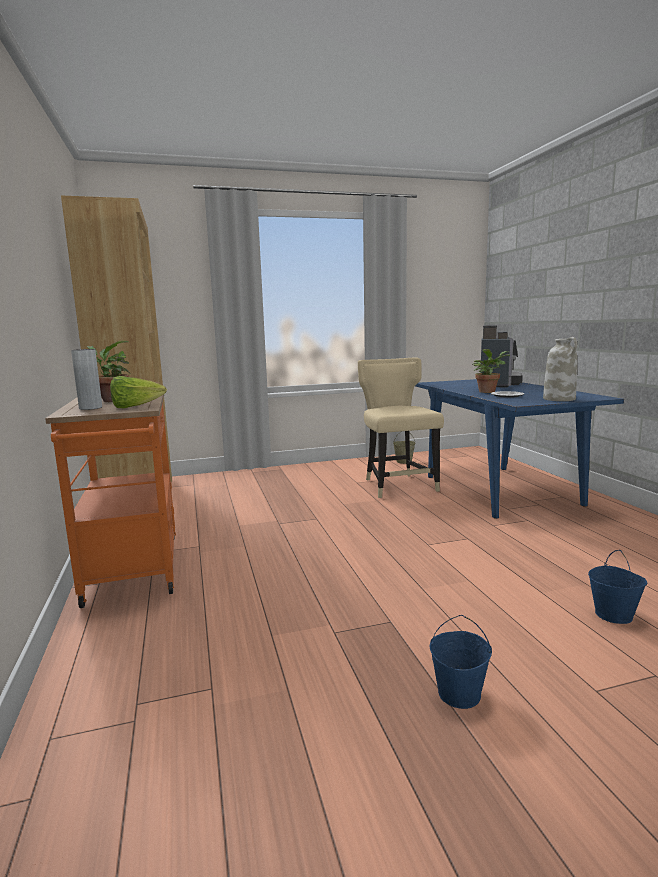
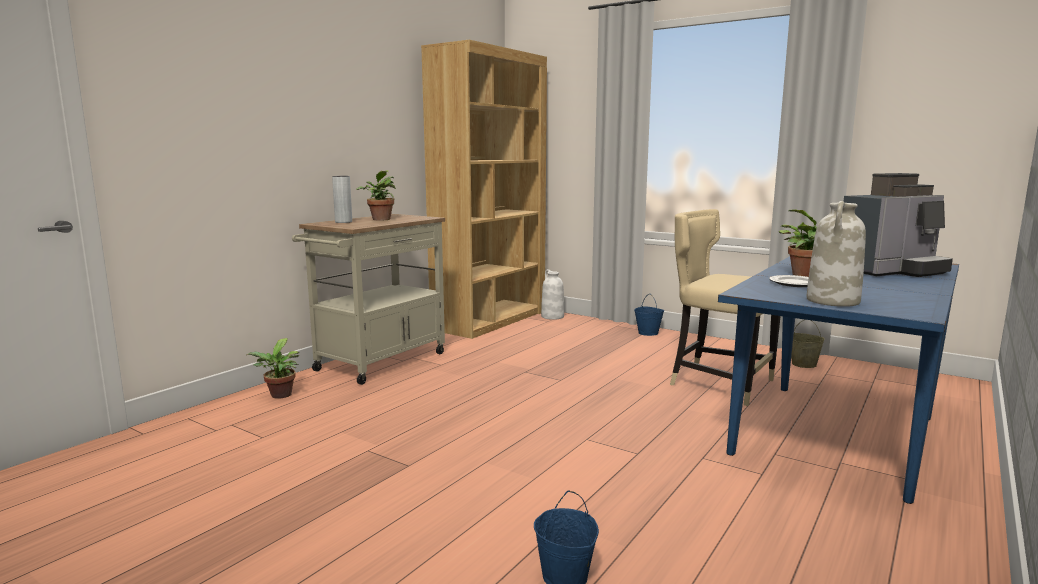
camera: 50 degrees right, 0 degrees up
(109, 648) = (279, 396): none -> potted plant
(133, 570) = (378, 363): orange cart -> beige cart
(135, 407) = (357, 225): lettuce -> none
(187, 480) = (552, 316): none -> white vase
(398, 485) = (719, 383): beige chair -> beige chair turned 90 degrees counterclockwise
(459, 693) = (327, 522): blue bucket -> blue bucket (648, 333)

